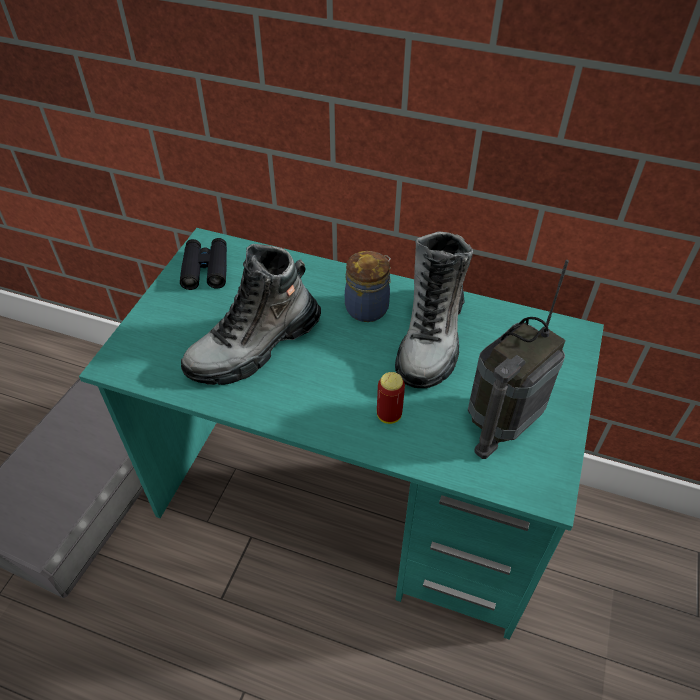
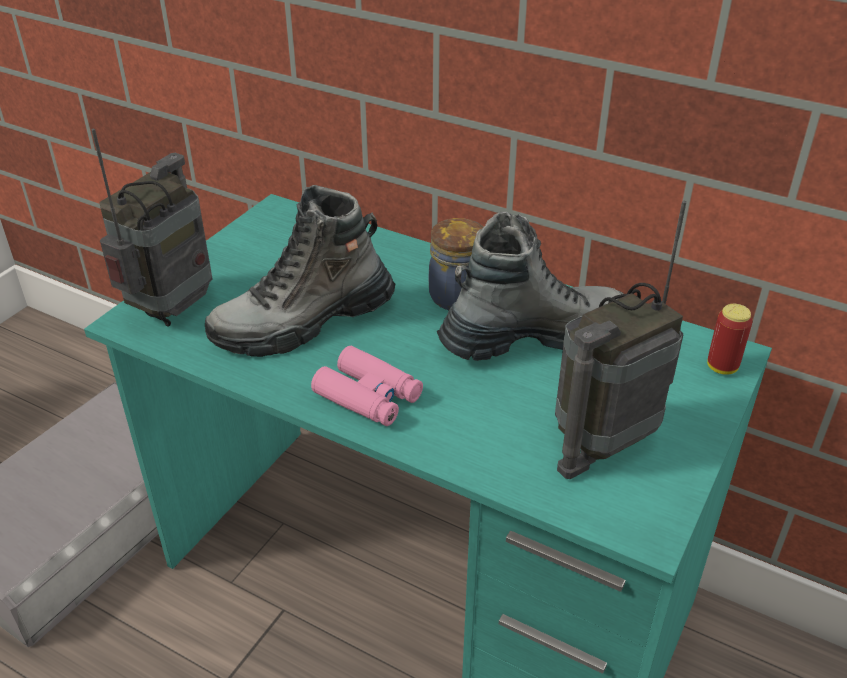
camera: 10 degrees right, 10 degrees down
(146, 348) = (172, 309): none -> radio
(206, 269) = (269, 236): black binoculars -> none
(321, 408) = (368, 396): none -> pink binoculars
(389, 415) = (454, 415): can -> can (722, 367)
(431, 338) = (533, 337): boot -> boot turned 135 degrees counterclockwise

